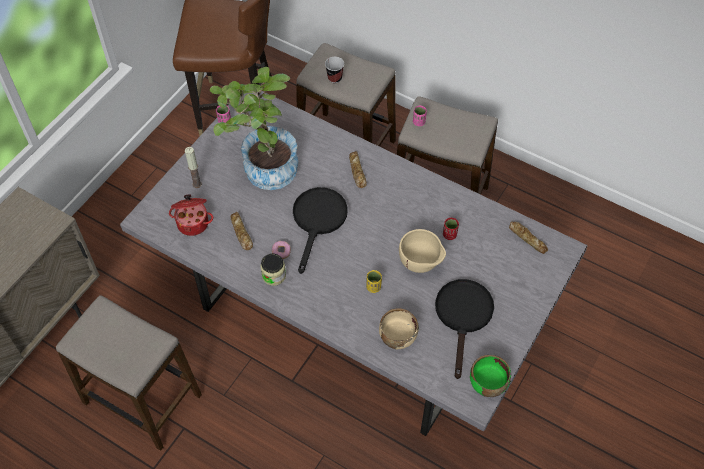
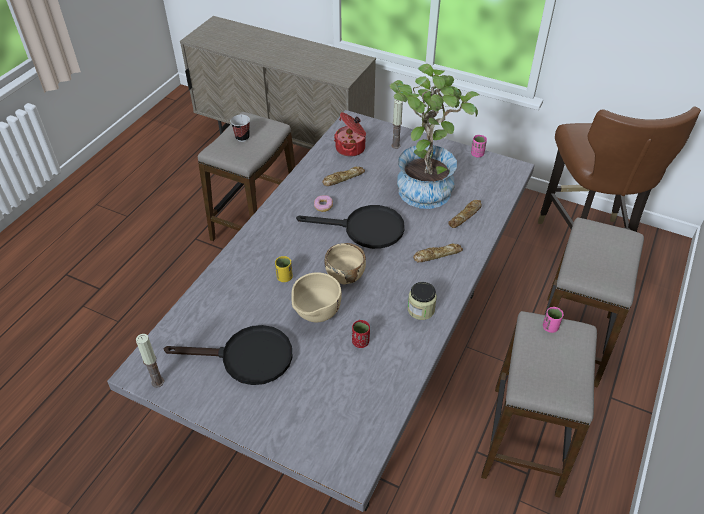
camera: 85 degrees right, 10 degrees down
(274, 275) = (296, 204): jar -> jar (421, 309)
(334, 78) = (590, 247): cup -> cup (242, 137)
(397, 337) = (223, 300): beige bowl -> beige bowl (345, 275)
(487, 384) = (157, 382): green bowl -> candle
(527, 238) = (364, 426): bread -> bread (465, 216)

